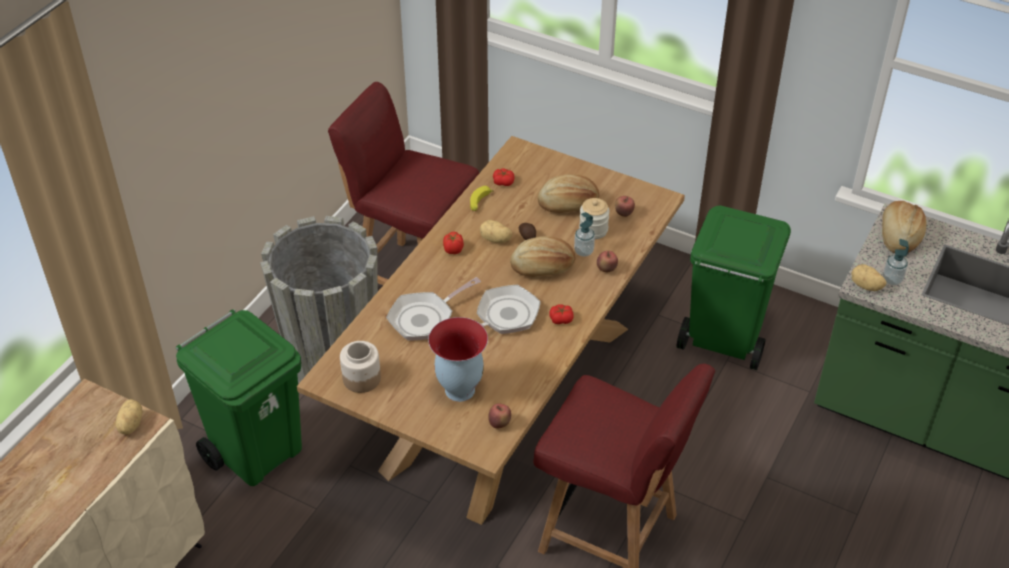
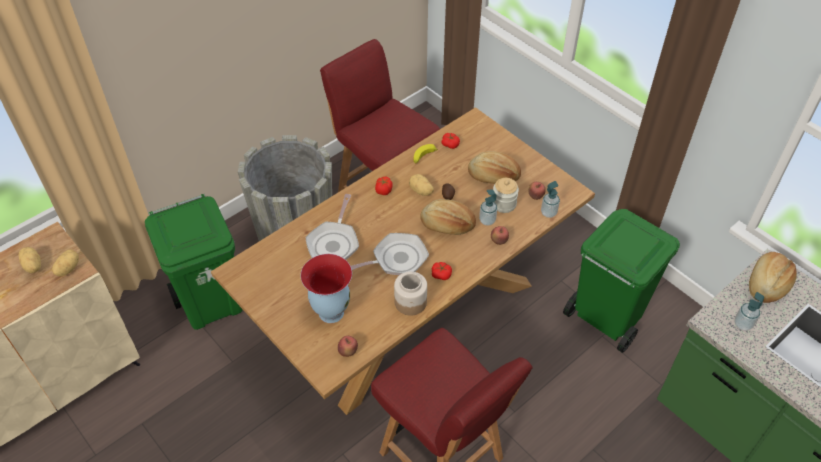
camera: 20 degrees right, 5 degrees up
(361, 378) = (260, 279): jar -> jar (410, 302)
(425, 318) = (334, 243): frying pan -> frying pan turned 60 degrees counterclockwise
(645, 227) = (548, 213): none -> soap dispenser
(866, 286) = (715, 323): potato -> potato (32, 266)

